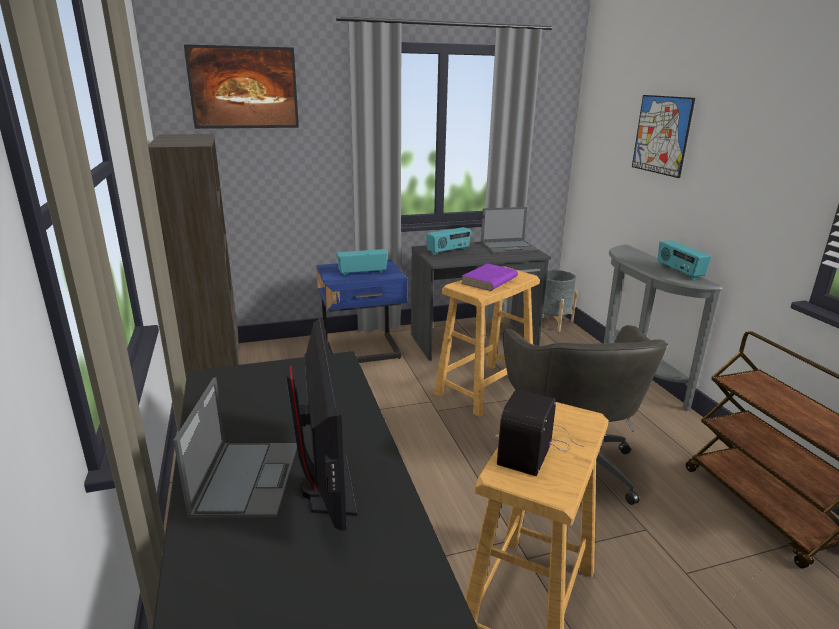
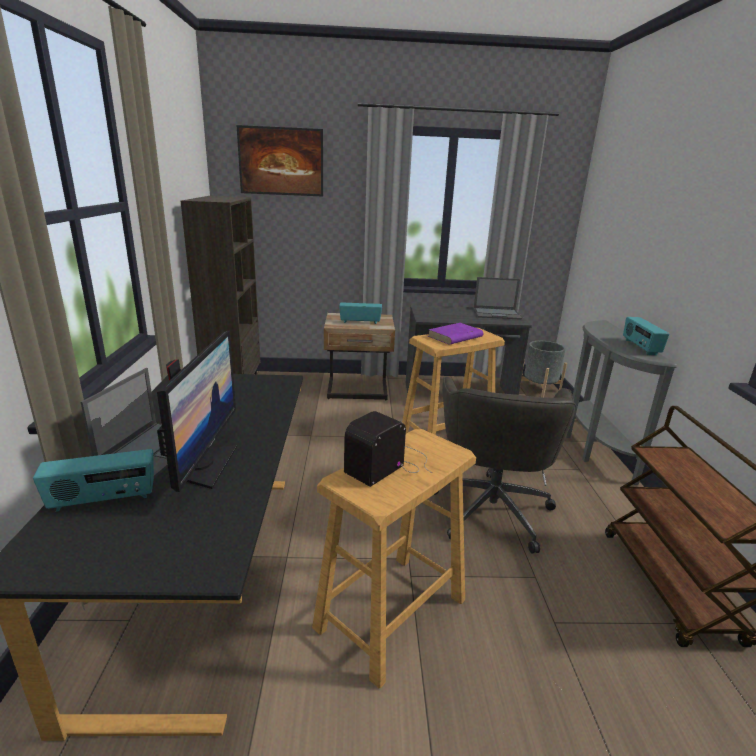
camera: 15 degrees right, 0 degrees up
(362, 352) = (358, 391): blue nightstand -> beige nightstand
(448, 251) = (439, 312): radio -> radio (103, 500)
(661, 135) = (644, 215): picture -> none

